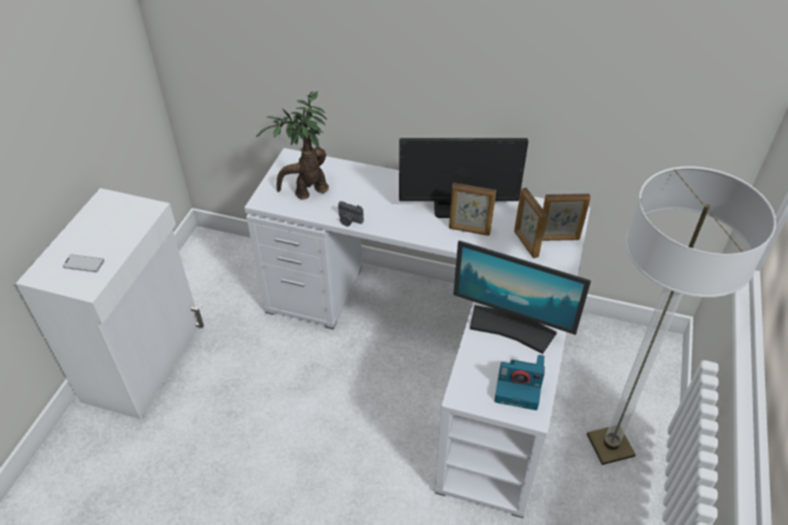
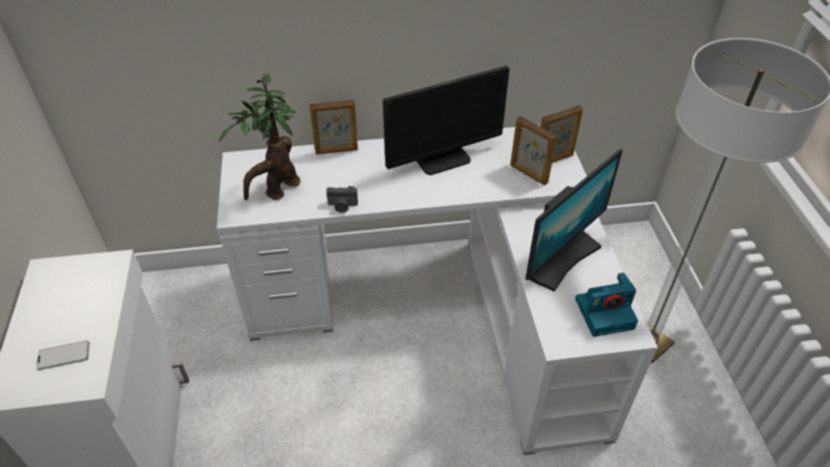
camera: 25 degrees left, 0 degrees up
(469, 231) = (468, 178): picture frame -> picture frame (336, 151)
(511, 327) = (561, 258): monitor -> monitor turned 45 degrees counterclockwise

